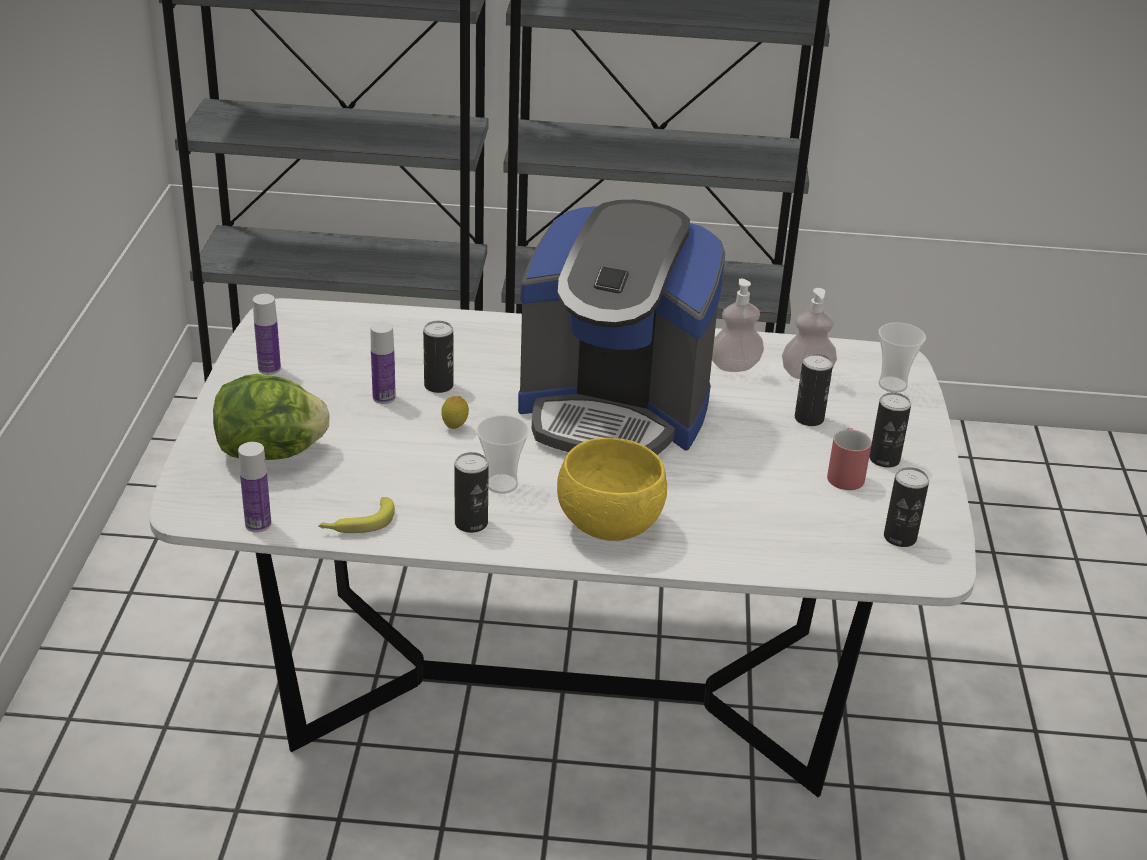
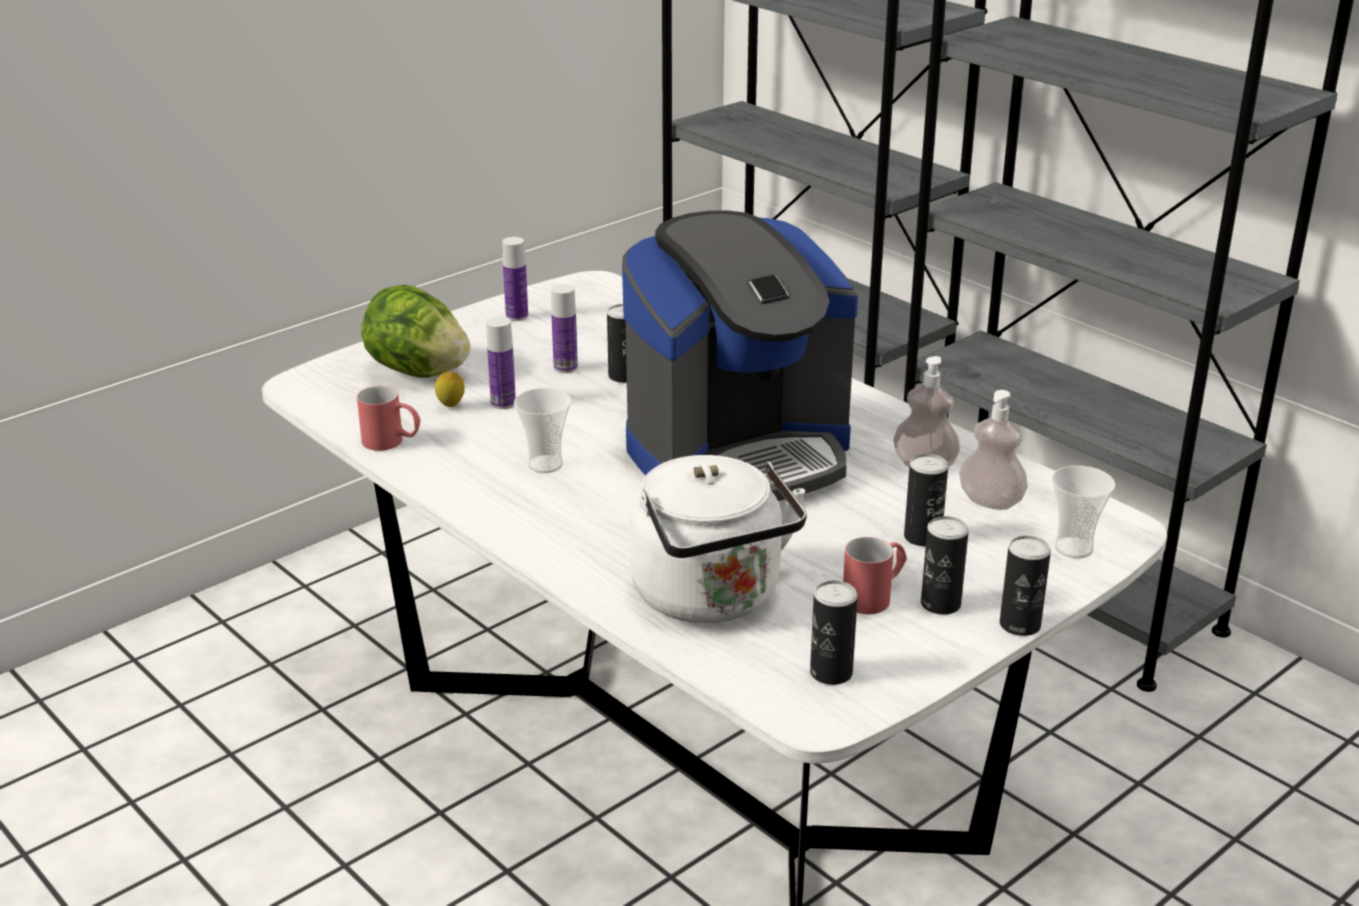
camera: 45 degrees right, 5 degrees down
(258, 524) = (327, 412): bottle -> bottle (503, 403)
(357, 523) = (392, 443): banana -> red mug
(455, 428) = (582, 410): lemon -> lemon (451, 407)
(471, 523) = (472, 480): can -> can (1020, 625)
(610, 527) = (575, 534): yellow bowl -> none
(614, 411) = (739, 453): coffee machine -> coffee machine turned 90 degrees counterclockwise
(764, 526) = (712, 598): none -> white kettle

